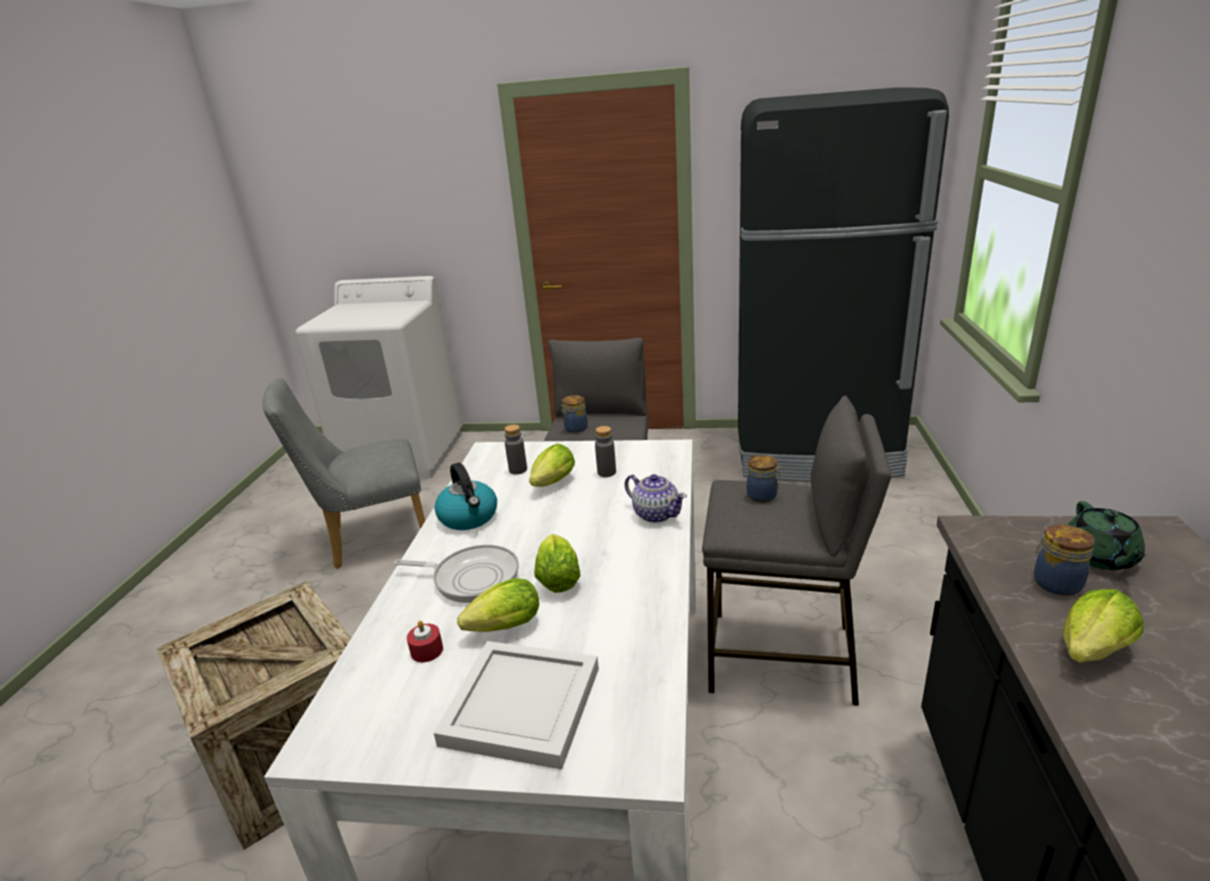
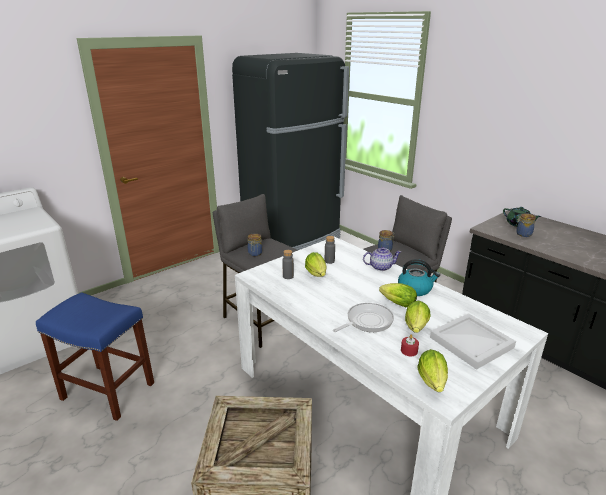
camera: 50 degrees left, 0 degrees up
(371, 539) = (106, 391): grey chair -> blue stool
(469, 517) = (312, 303): kettle -> kettle (415, 289)
(1090, 654) = (556, 247): lettuce -> lettuce (432, 383)

